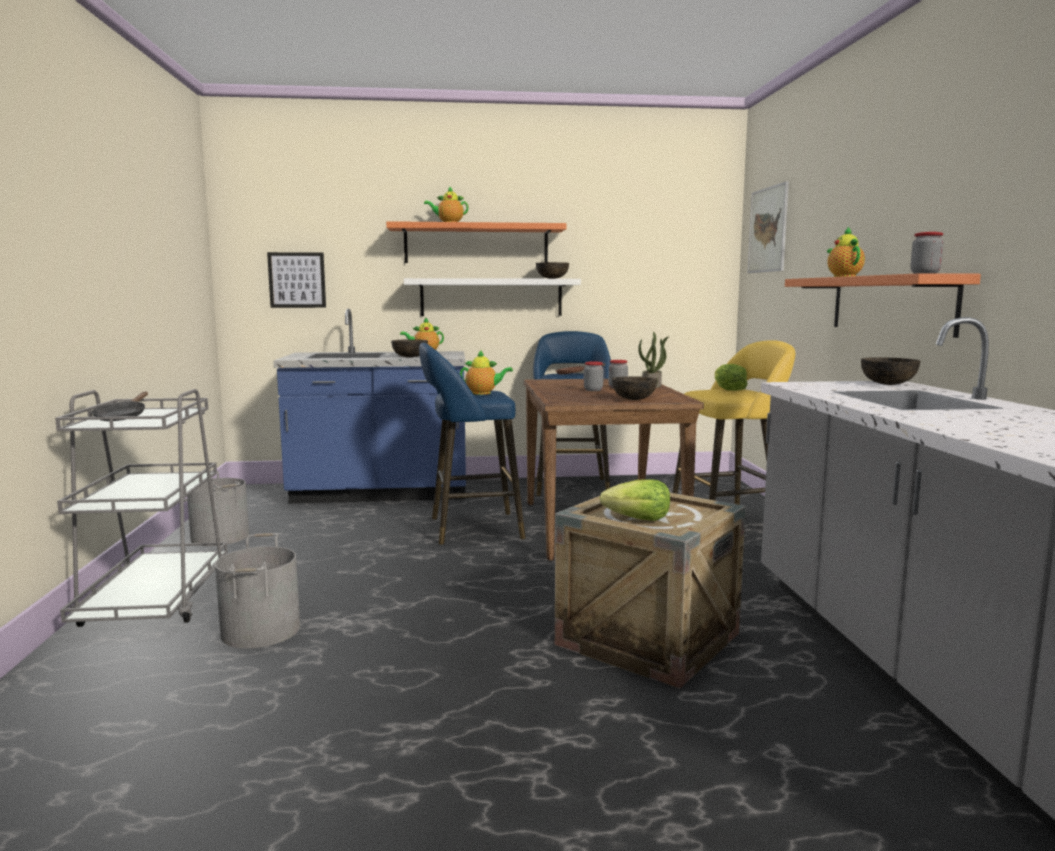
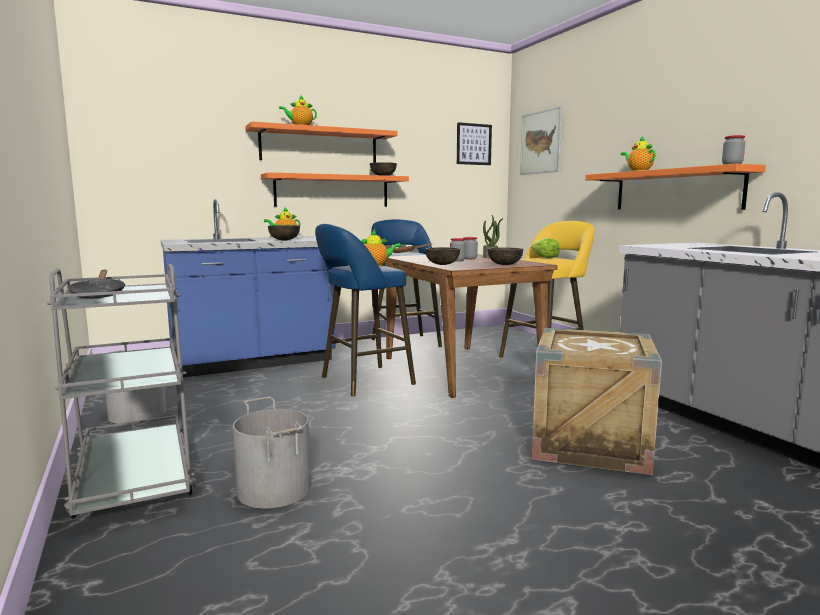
camera: 20 degrees left, 0 degrees up
(297, 280) = (159, 172): picture -> picture (473, 144)
(491, 297) = (332, 191): white shelf -> orange shelf
(638, 519) = (595, 349): lettuce -> none
(887, 384) = (697, 244): brown bowl -> brown bowl (442, 264)

